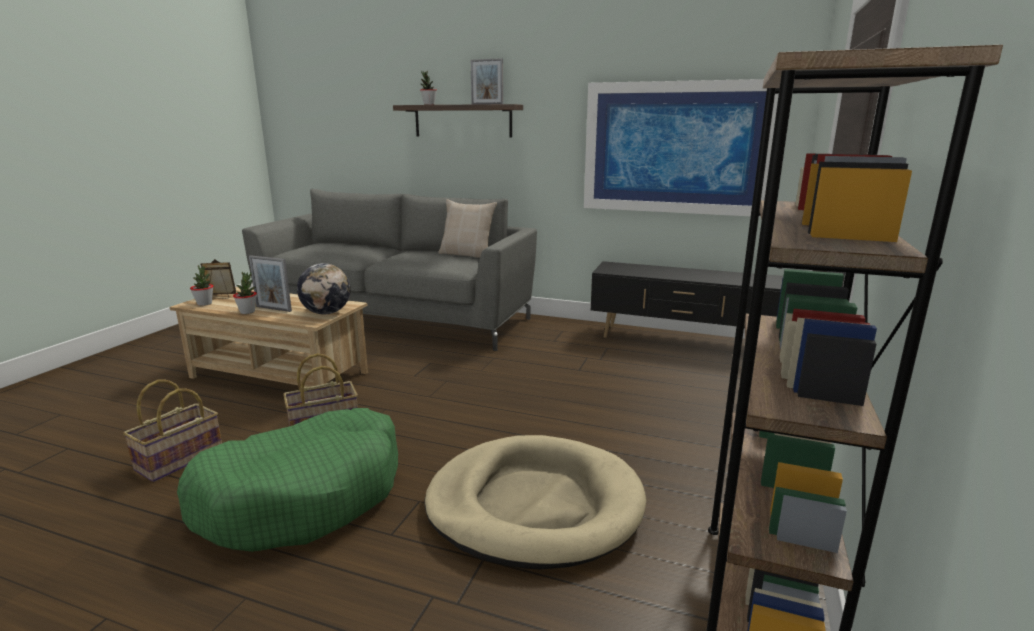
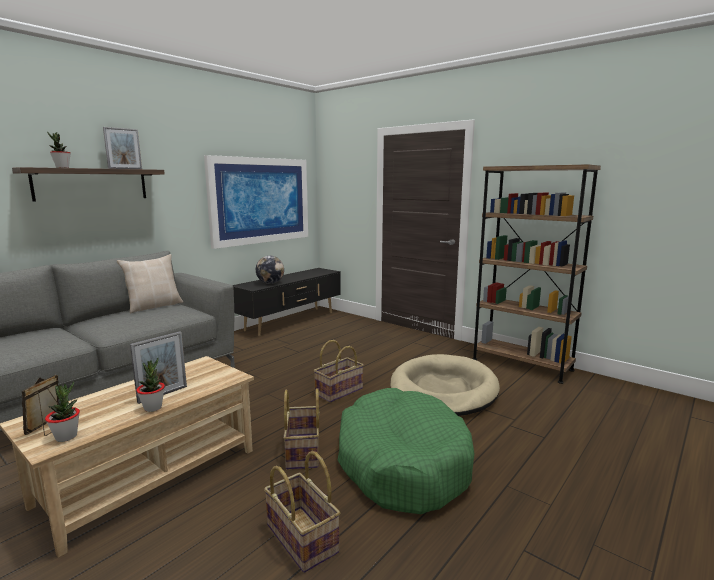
camera: 70 degrees left, 5 degrees down
(326, 313) = (216, 371): globe -> globe (270, 283)
(476, 419) = (338, 391): none -> basket

